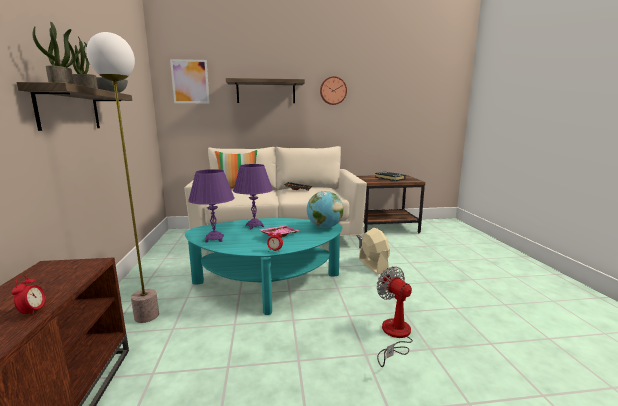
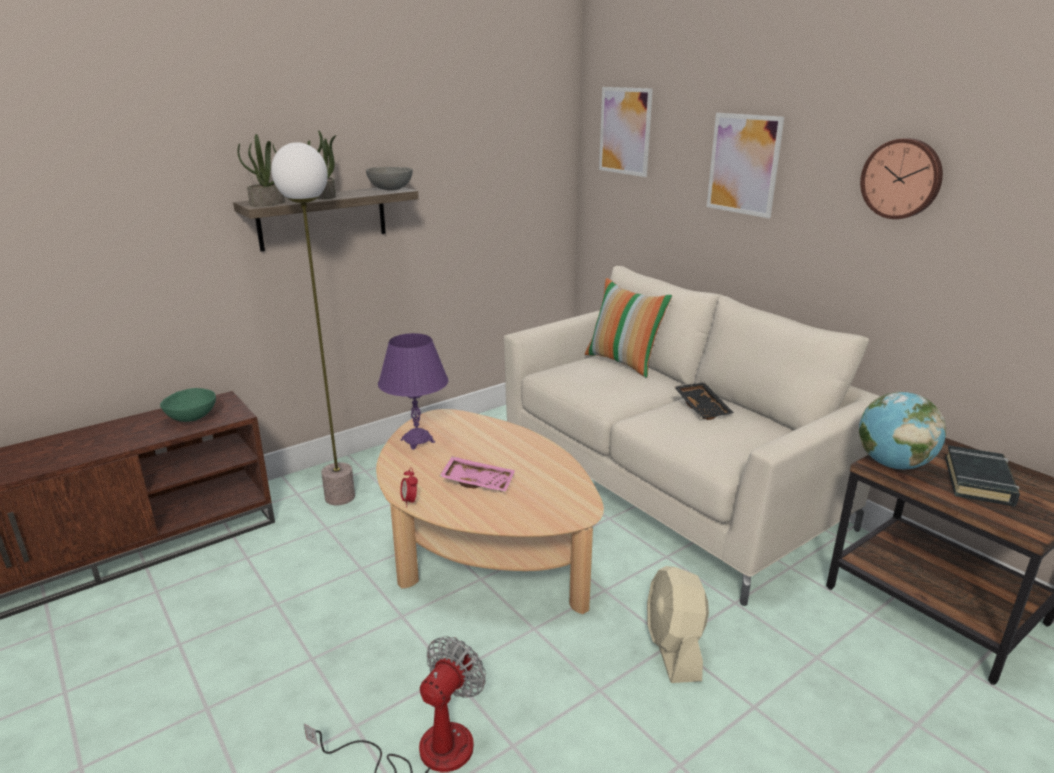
camera: 60 degrees right, 10 degrees up
(33, 312) = (129, 443): alarm clock -> none
(53, 280) = (192, 418): none -> green bowl
(254, 226) = (499, 447): purple table lamp -> none
(266, 92) = (743, 164): shelf -> picture
(267, 284) = (483, 549): turquoise coffee table -> beige coffee table
(324, 227) = (560, 510): globe -> globe (892, 464)
(373, 265) = (673, 649): beige fan -> beige fan turned 135 degrees clockwise

